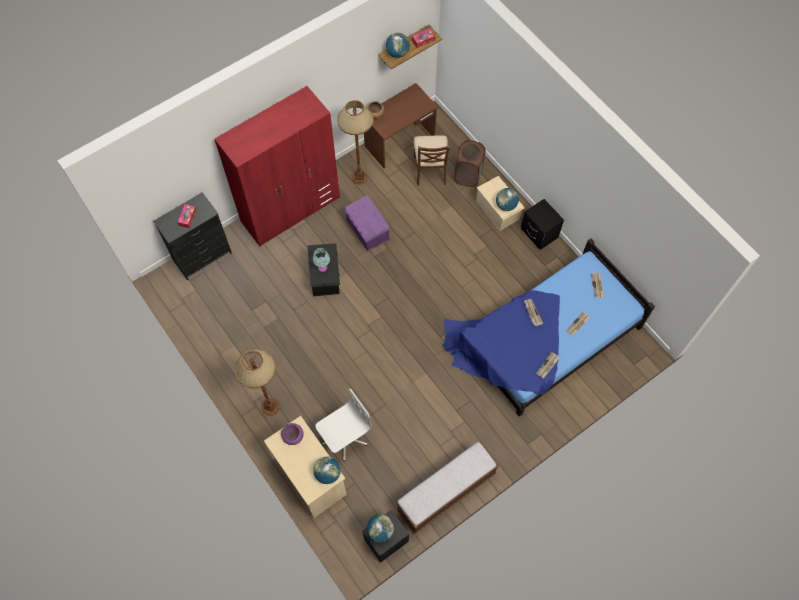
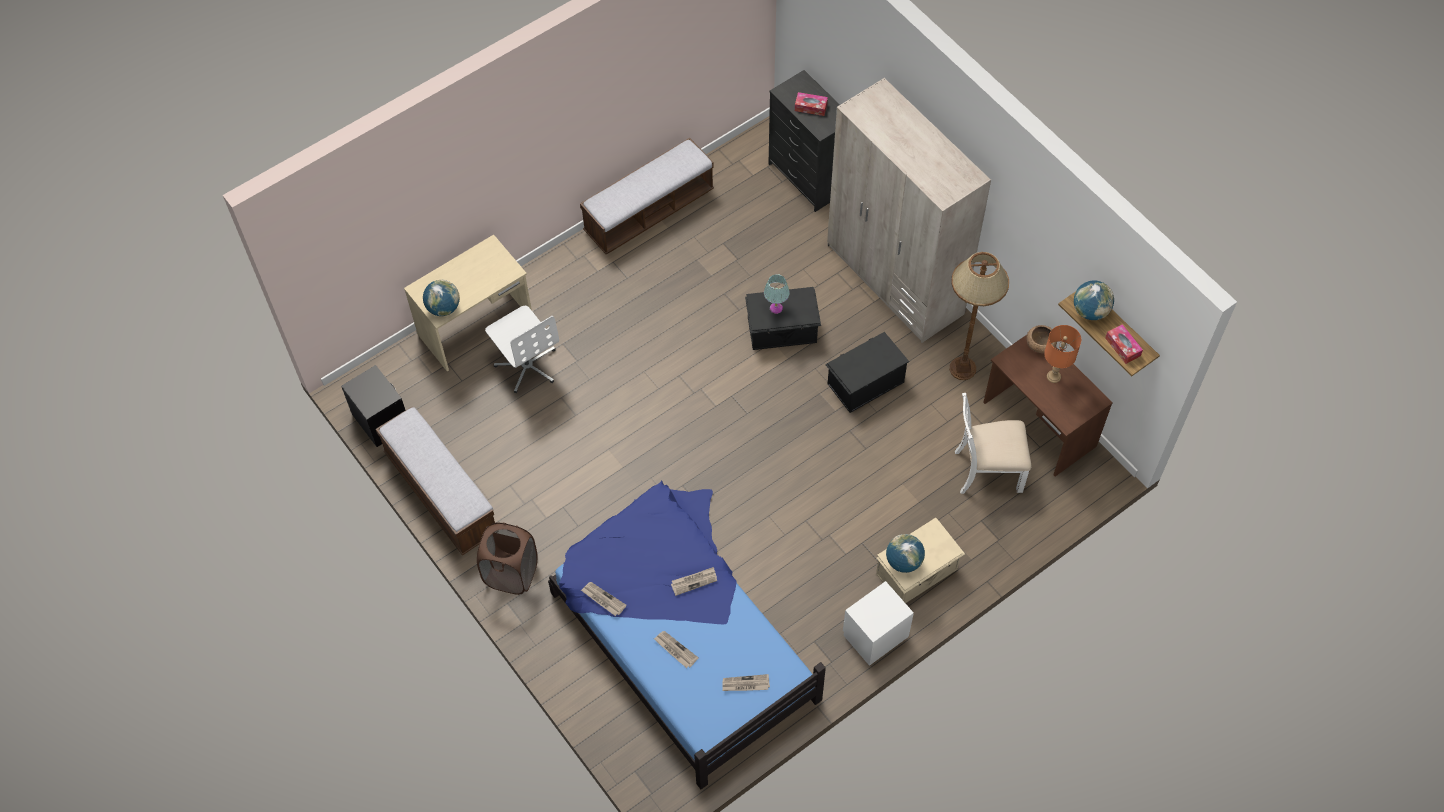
camera: 90 degrees right, 5 degrees down
(219, 357) = (649, 212): none -> bench
(270, 406) = (576, 276): brown floor lamp -> none
(291, 209) = (894, 280): red wardrobe -> beige wardrobe
(293, 436) = (497, 266): purple bowl -> none
(367, 230) = (864, 382): purple storage box -> black storage box
(380, 530) = (373, 385): globe -> none
(397, 109) = (1054, 376): none -> orange table lamp
(430, 170) = (987, 470): brown chair -> white chair
(468, 175) = (982, 527): brown laundry basket -> brown laundry basket (511, 574)
(538, 233) = (874, 634): black nightstand -> white nightstand

